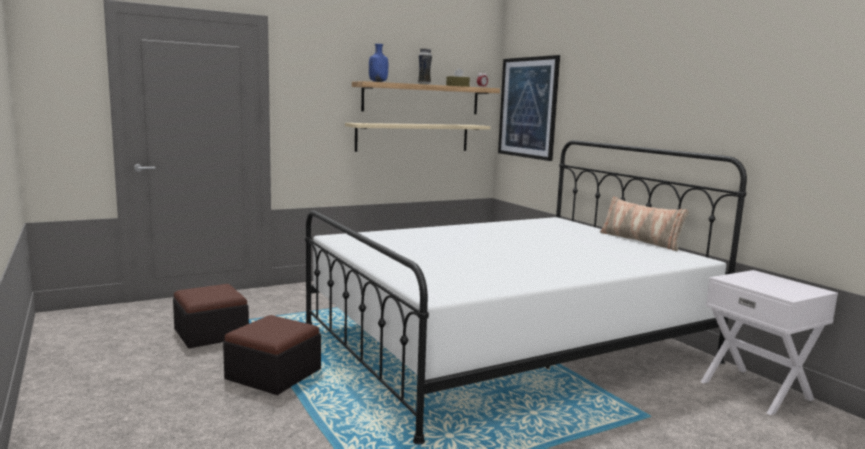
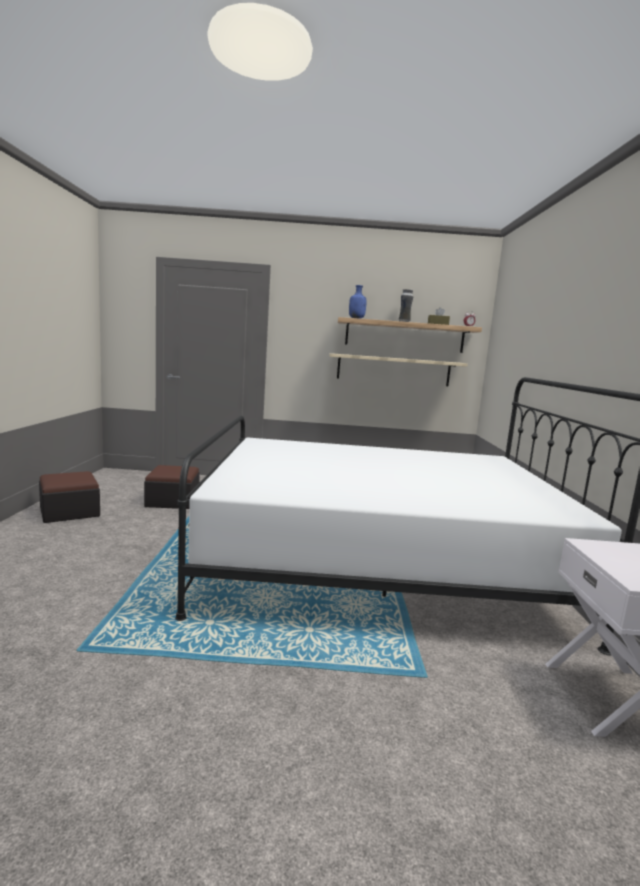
camera: 30 degrees right, 0 degrees up
(273, 374) = (166, 537): ottoman -> ottoman (69, 511)
(528, 107) = (504, 346): picture -> none
(640, 240) = (551, 489): pillow -> none

